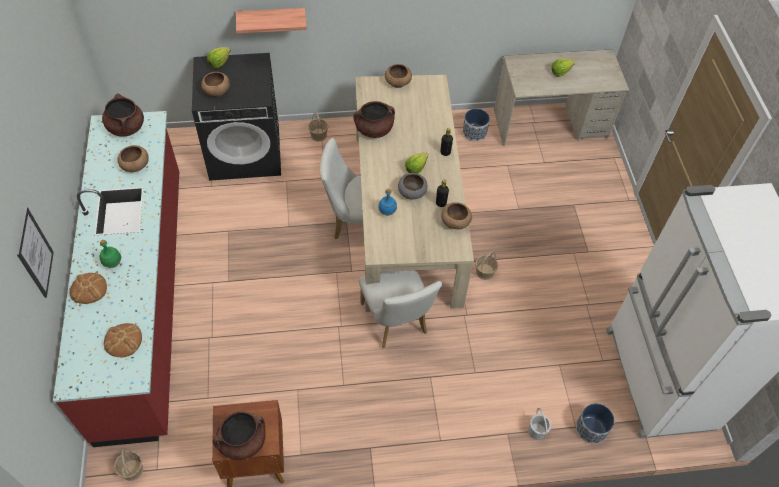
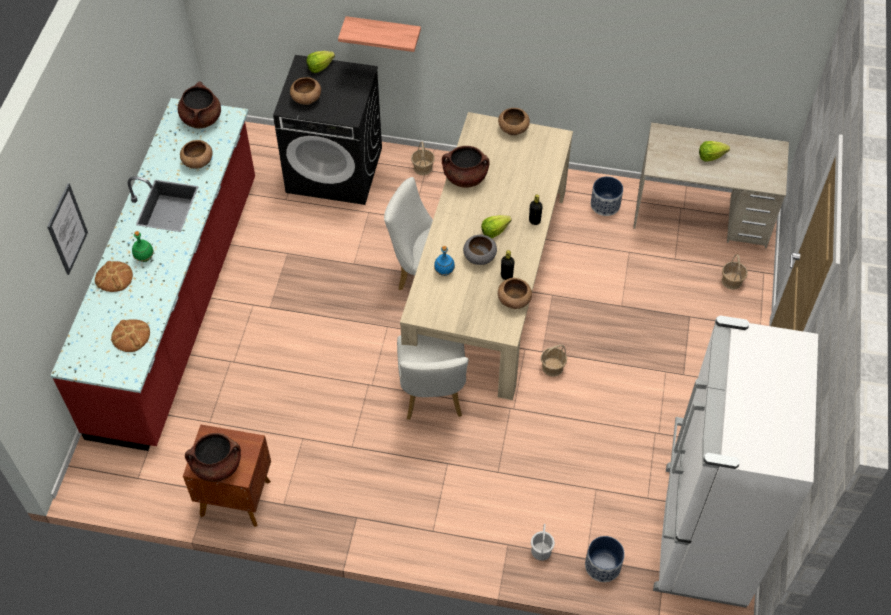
camera: 20 degrees right, 0 degrees up
(132, 470) = (114, 472): basket -> basket (731, 281)

